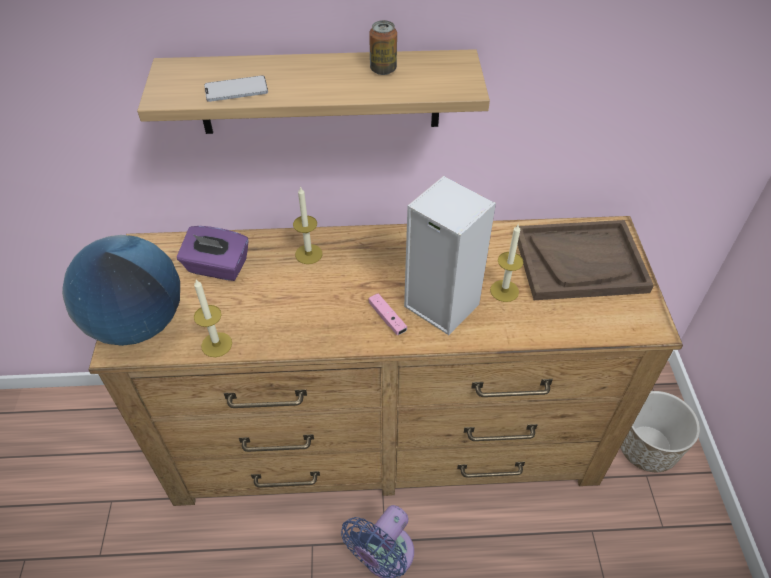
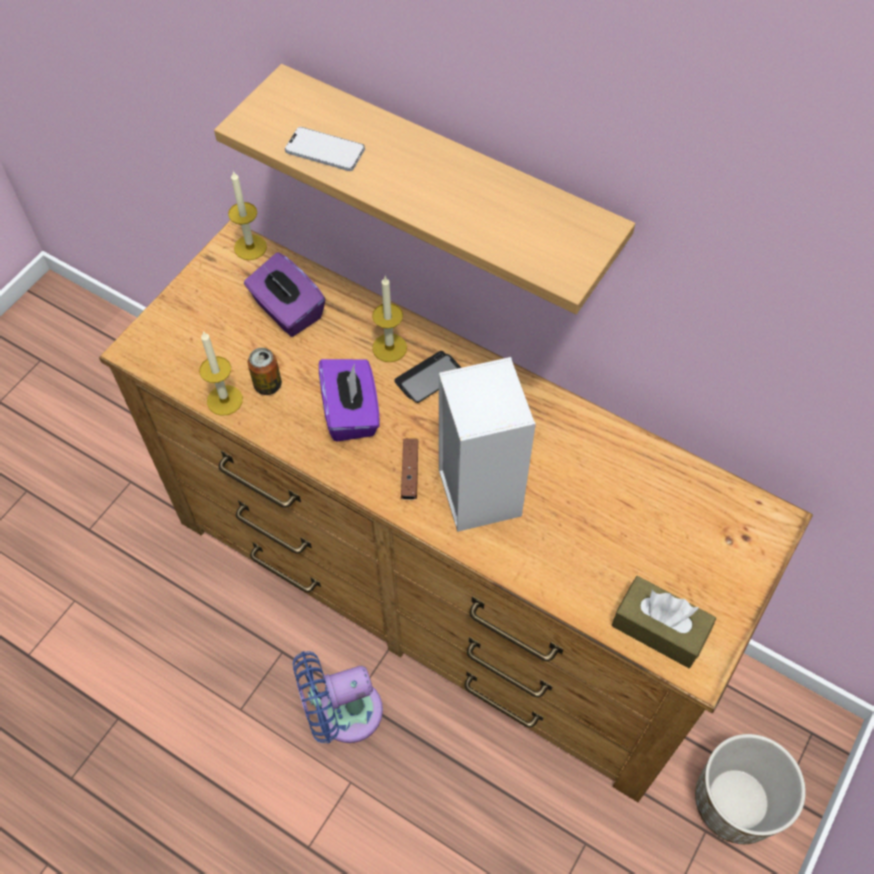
camera: 35 degrees right, 10 degrees up
(138, 324) = (171, 333): globe -> none
(316, 304) = (351, 413): none -> purple tissue box
(350, 258) = (429, 378): none -> phone
(383, 69) = (499, 199): can -> can (268, 385)
(387, 318) = (410, 473): pink game controller -> brown game controller
(504, 291) = (563, 517): candle -> candle (250, 247)
(580, 262) = (686, 536): brown tray -> none
(613, 319) = (659, 628): none -> brown tissue box

